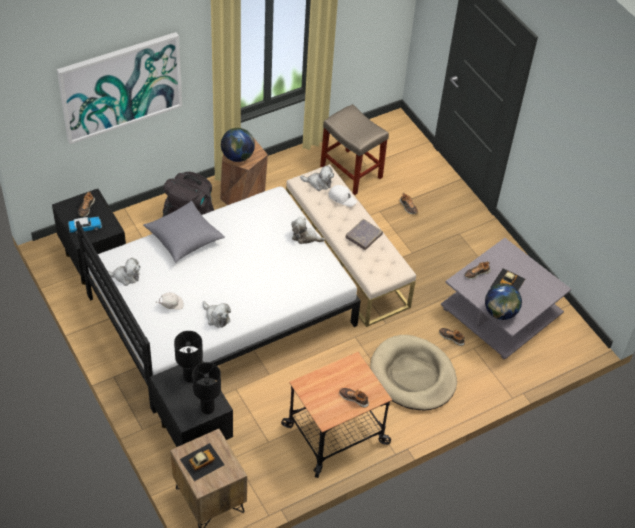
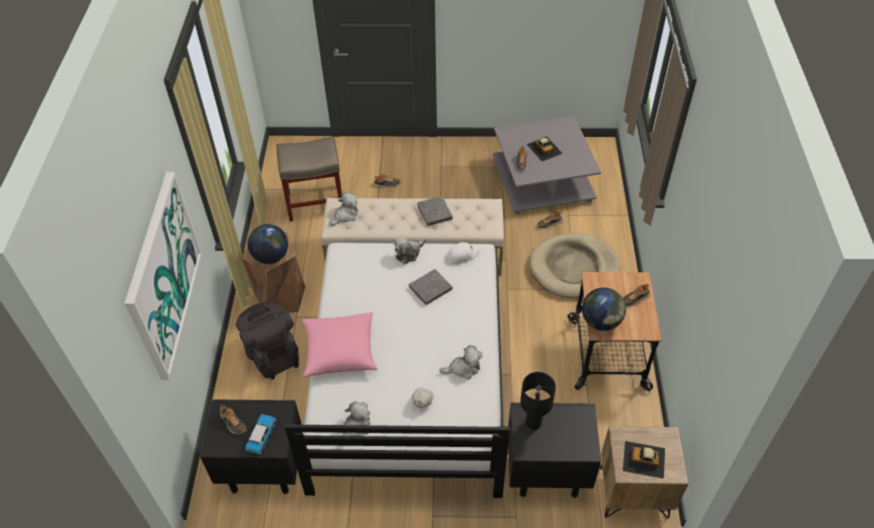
camera: 55 degrees left, 0 degrees up
(184, 238) = (340, 351): grey pillow -> pink pillow
(201, 461) = (644, 459): toy car -> toy car turned 75 degrees counterclockwise
(207, 409) = (582, 424): black table lamp -> none
(279, 265) = (430, 288): none -> grey book
(342, 198) = (377, 207): white cap -> white cap (462, 255)
(500, 312) = (572, 168): globe -> globe (601, 321)

